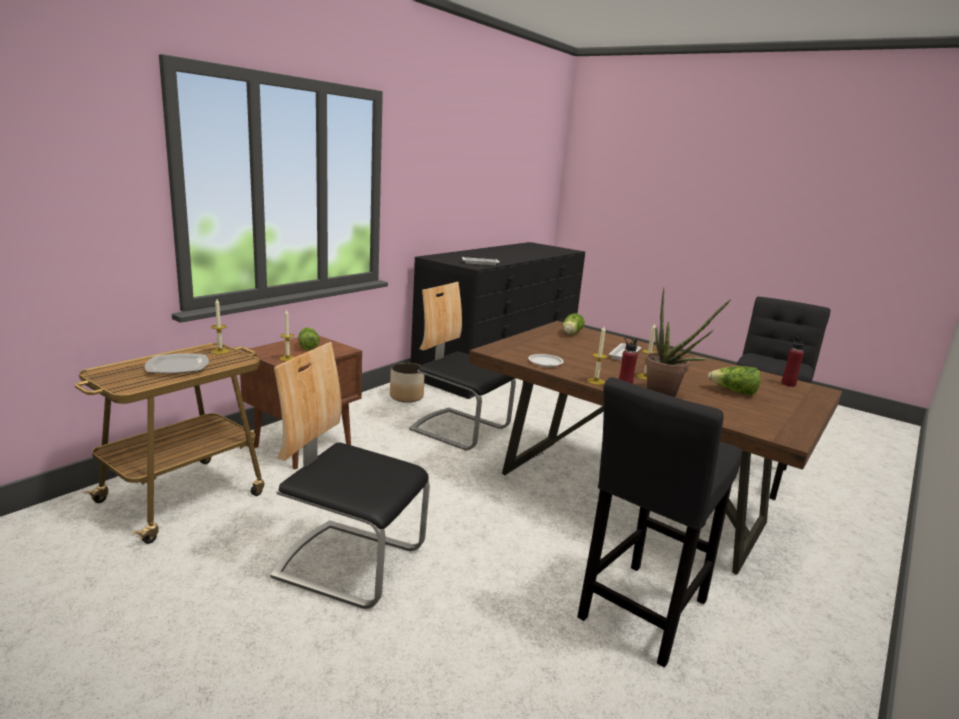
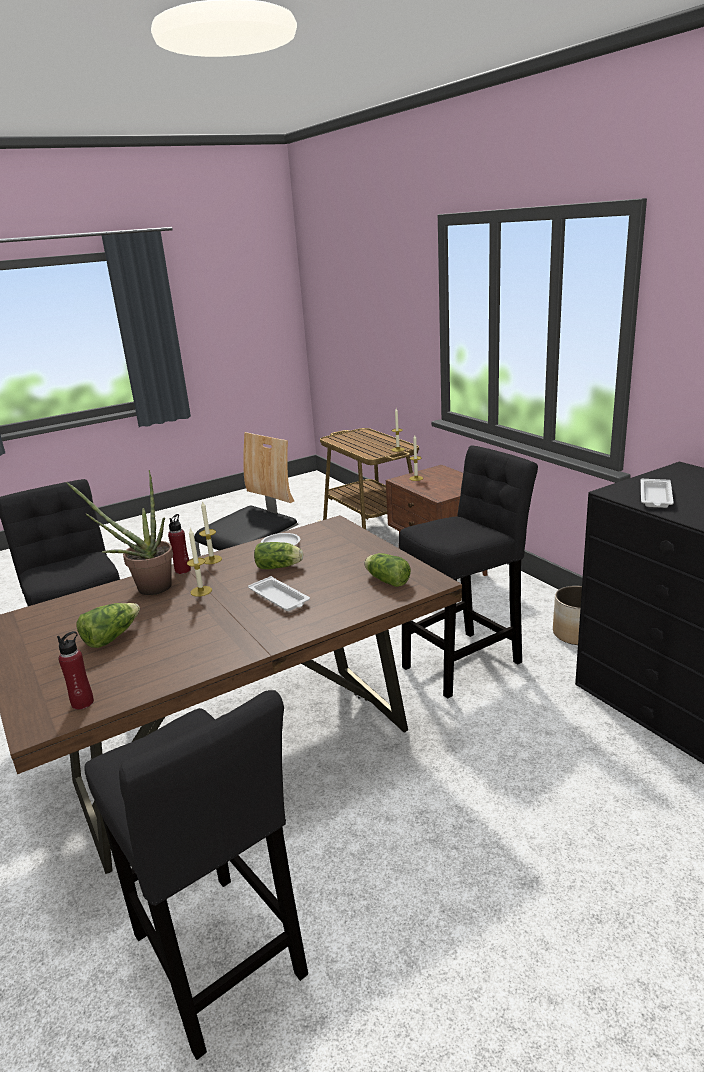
camera: 115 degrees right, 5 degrees up
(178, 366) = (364, 443): plate -> none
(308, 346) = (451, 483): lettuce -> lettuce (280, 567)
(459, 429) = (466, 661): chair -> black stool

